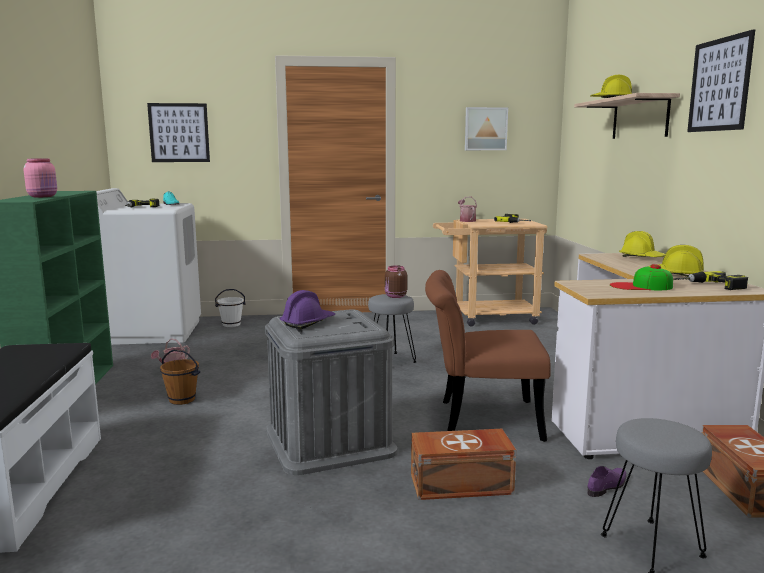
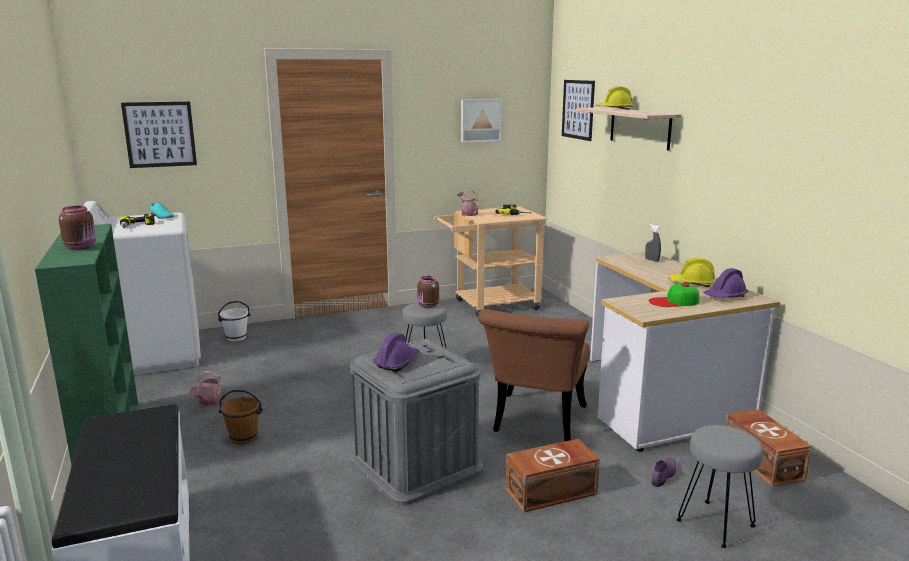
camera: 15 degrees left, 5 degrees up
(43, 196) = (81, 247): pink jar -> brown jar
(479, 419) = (536, 423): brown chair -> brown chair turned 60 degrees counterclockwise
(642, 258) = (652, 260): yellow hard hat -> grey spray bottle
(710, 286) = (725, 296): power drill -> purple hard hat
(719, 85) = (720, 116): picture -> picture (578, 109)

